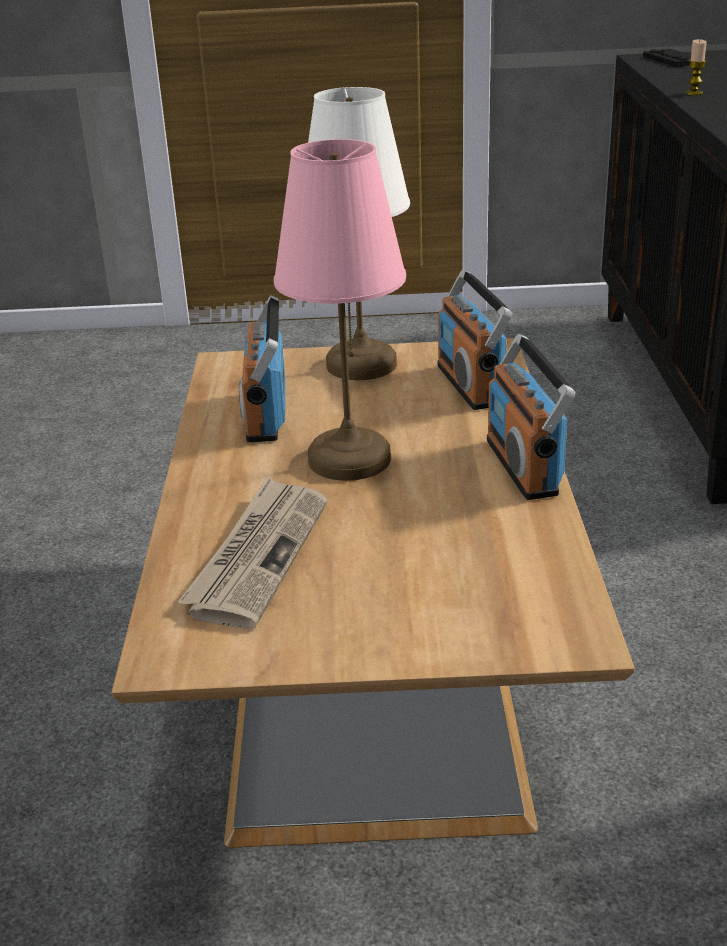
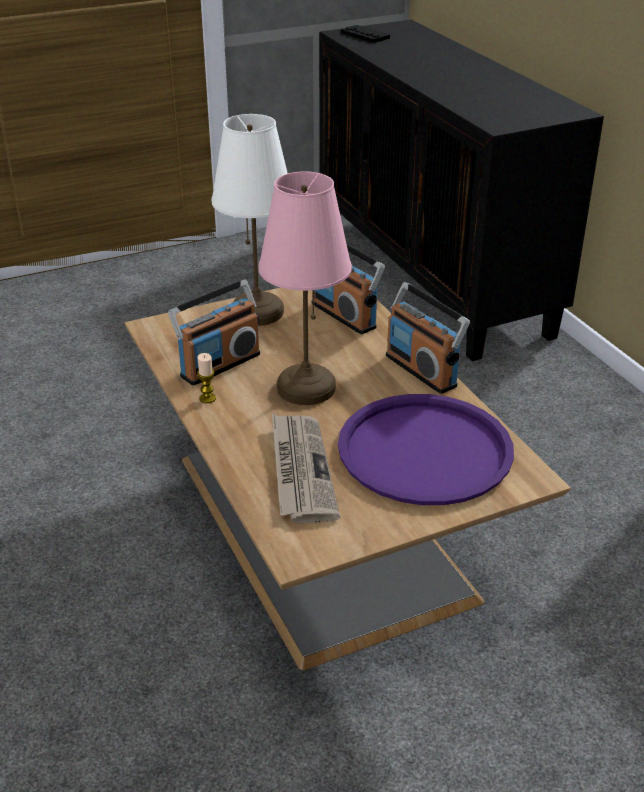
camera: 25 degrees left, 5 degrees up
(265, 415) = (220, 365): radio -> radio turned 105 degrees counterclockwise
(447, 567) = (425, 450): none -> purple tray
(694, 93) = (407, 70): candle -> candle (207, 398)

